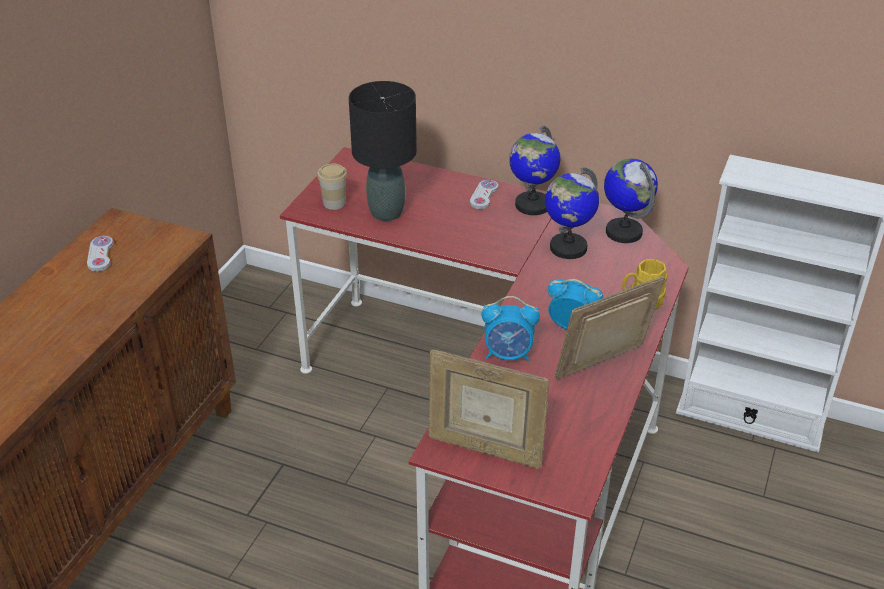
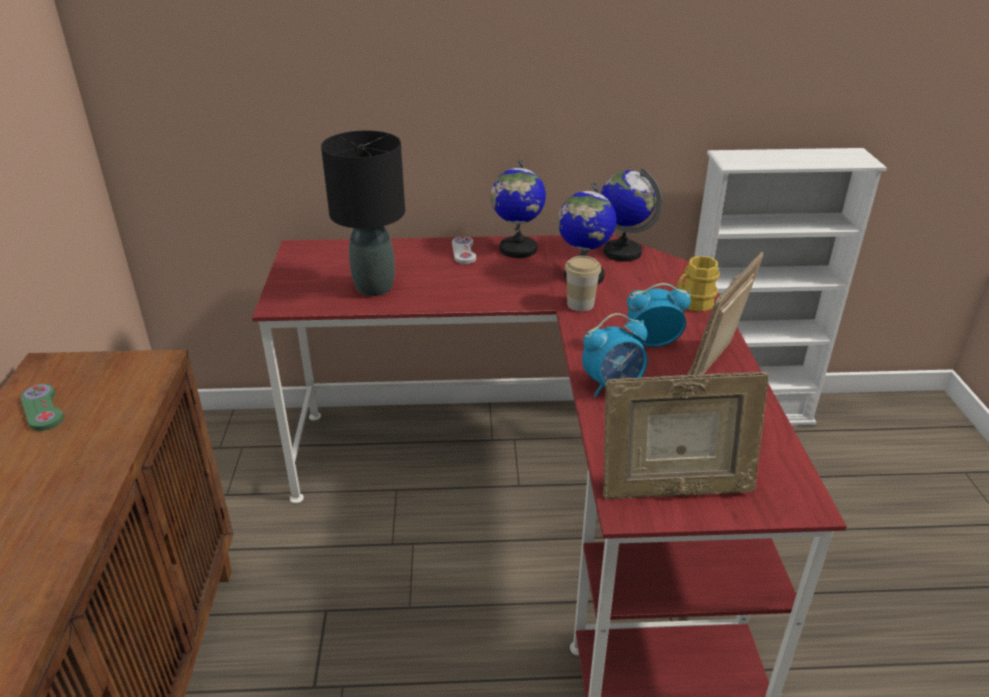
camera: 25 degrees left, 5 degrees down
(100, 255) = (42, 409): white game controller -> green game controller
(334, 203) = (309, 292): cup -> cup (580, 304)

